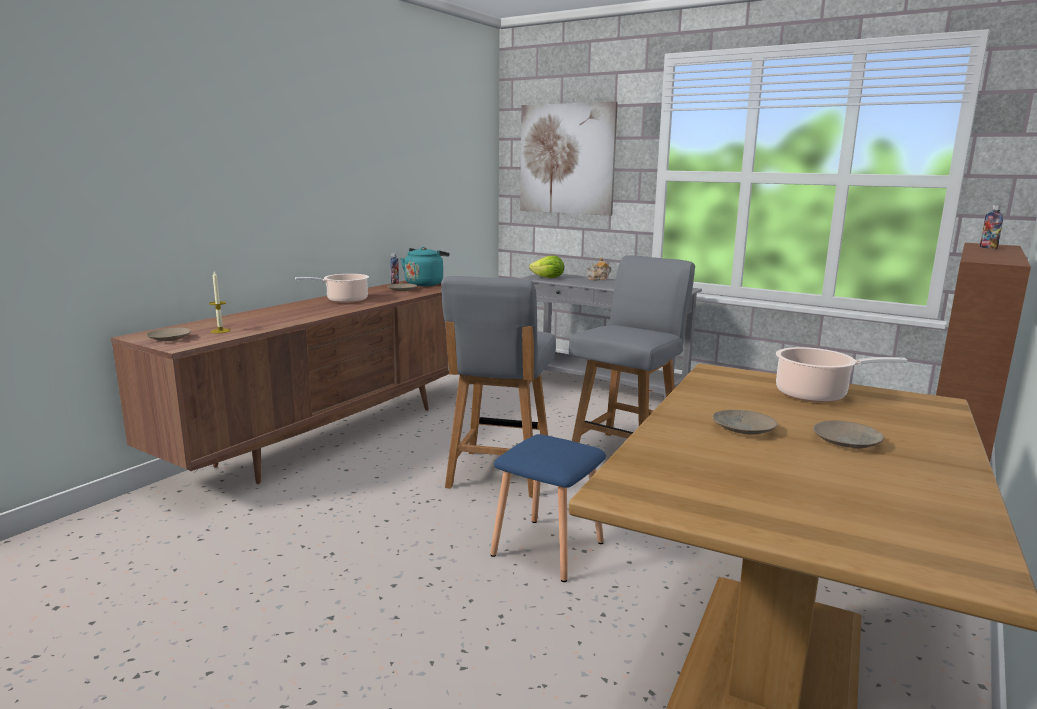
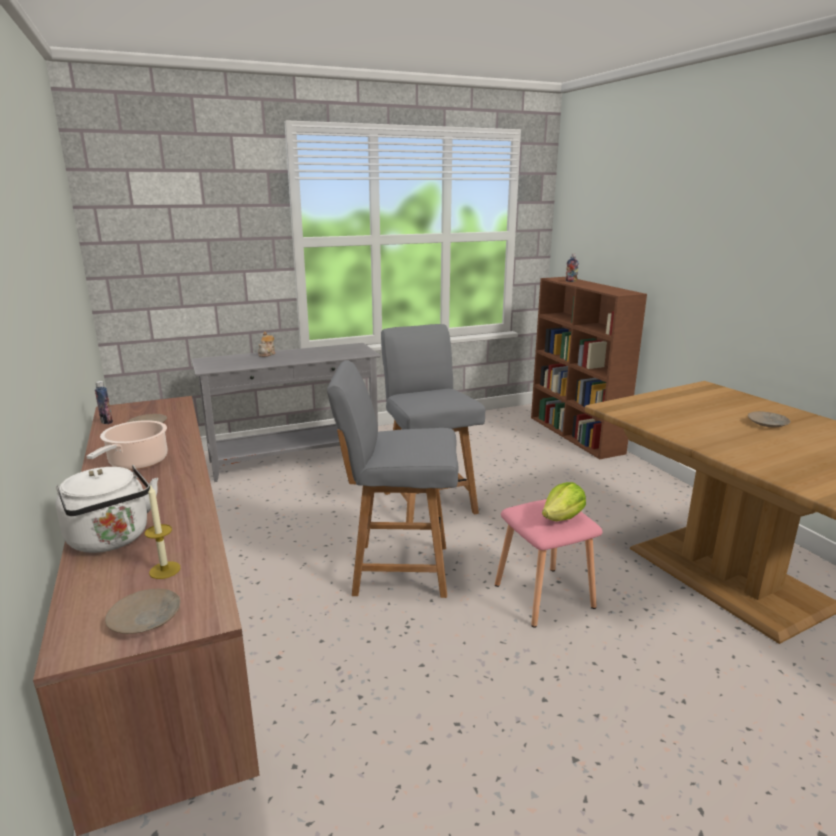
camera: 55 degrees left, 5 degrees up
(245, 317) = (112, 540): none -> white kettle
(425, 283) = (139, 409): turquoise kettle -> none
(499, 474) = (398, 569): grey chair -> grey chair turned 135 degrees clockwise
(548, 278) = (223, 365): lettuce -> lettuce (563, 518)
(548, 547) = (542, 595): blue stool -> pink stool
(566, 159) = (183, 230): picture -> none
(742, 428) = (736, 437): beige plate -> none
(816, 395) = (680, 402): cooking pot -> none

